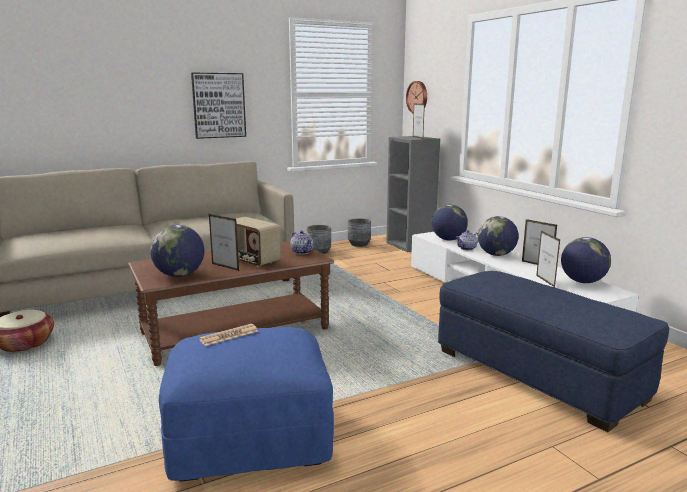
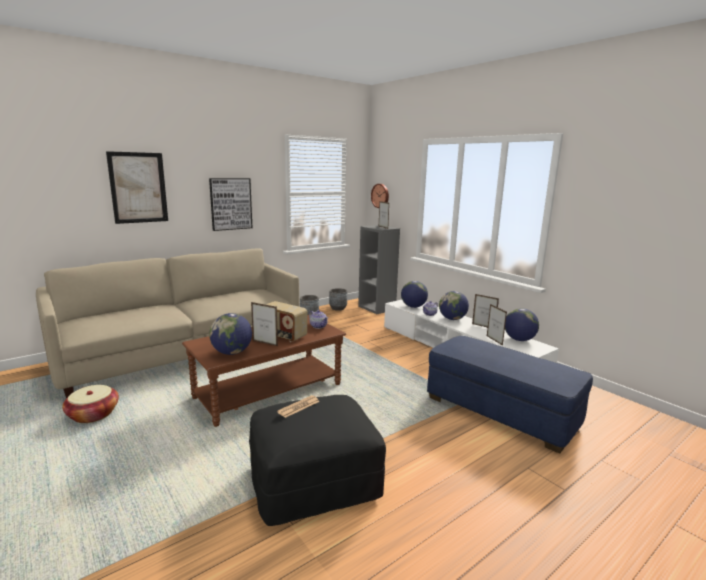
camera: 10 degrees left, 0 degrees up
(104, 83) = (138, 188): none -> picture
(250, 439) = (314, 484): blue ottoman -> black ottoman

